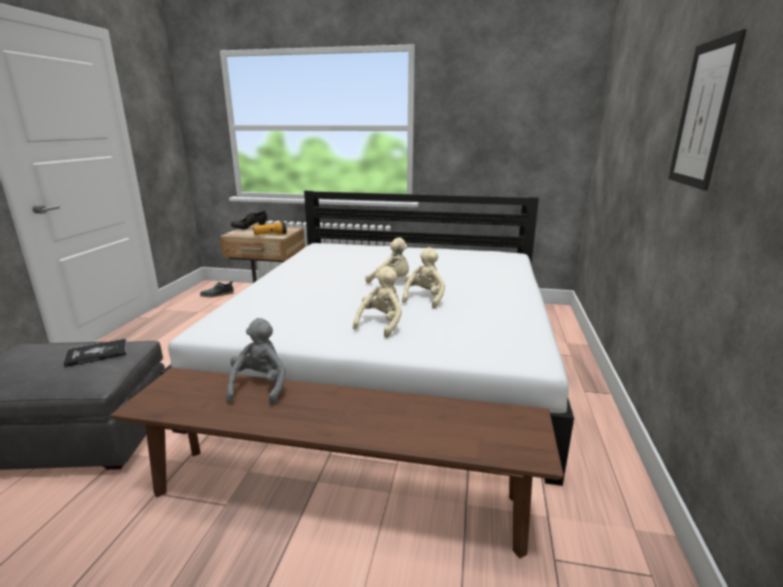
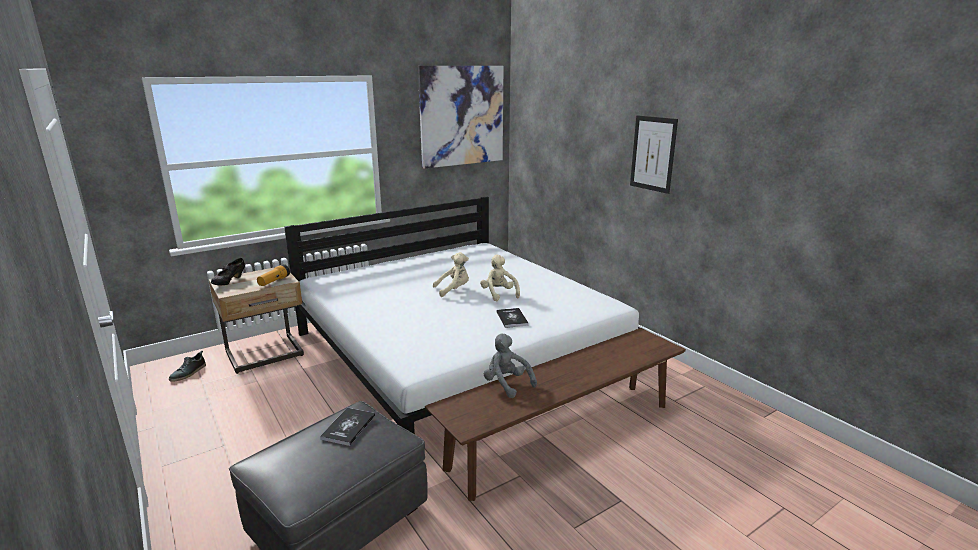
camera: 45 degrees left, 0 degrees up
(381, 324) = (512, 318): beige plush toy -> book
(526, 94) = (462, 116): none -> picture

